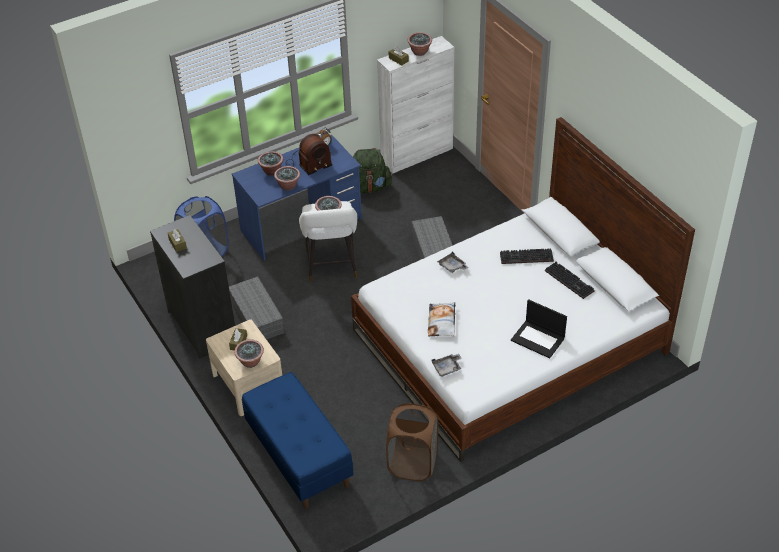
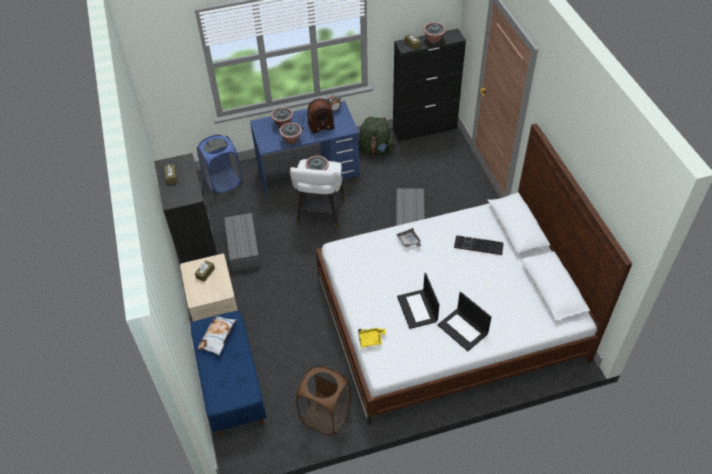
camera: 15 degrees right, 5 degrees up
(251, 362) = (208, 293): potted plant -> none
(417, 155) = (425, 128): white cabinet -> black cabinet
(442, 322) = (382, 293): pillow -> pillow (218, 337)
(447, 368) = (371, 339): grey tray -> yellow tray
(485, 330) = (417, 309): none -> laptop
(570, 281) = (511, 277): keyboard -> none

